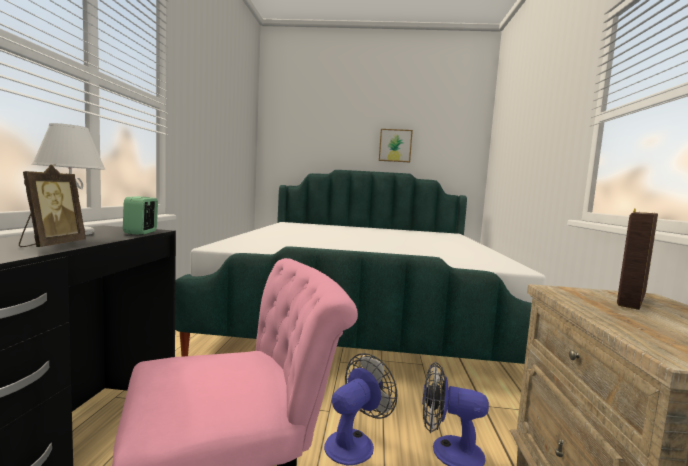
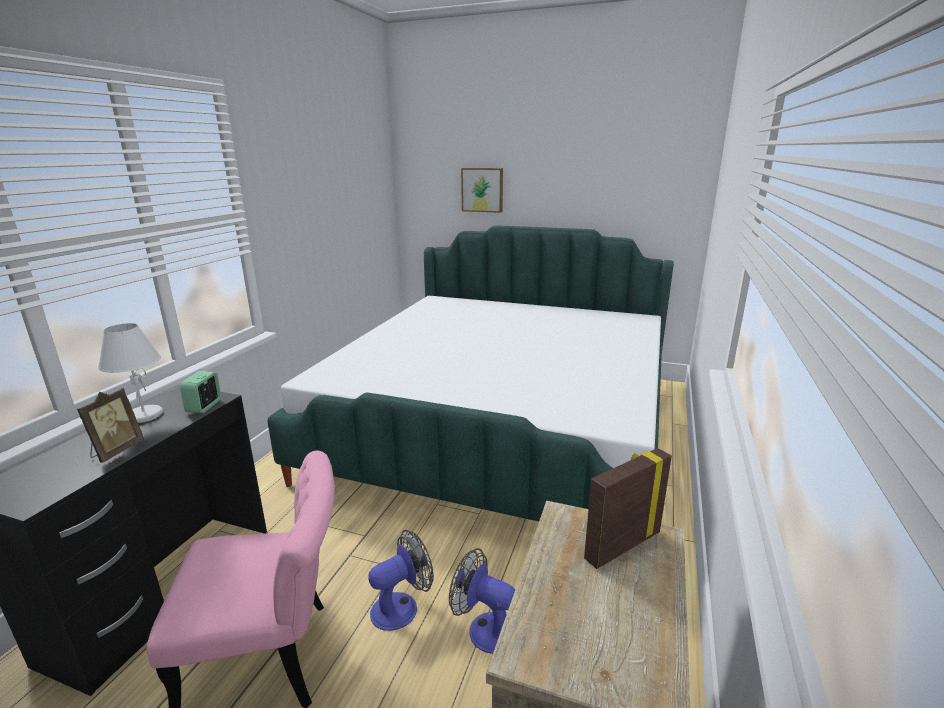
camera: 15 degrees right, 15 degrees up
(395, 145) = (575, 188): picture -> picture (482, 190)

